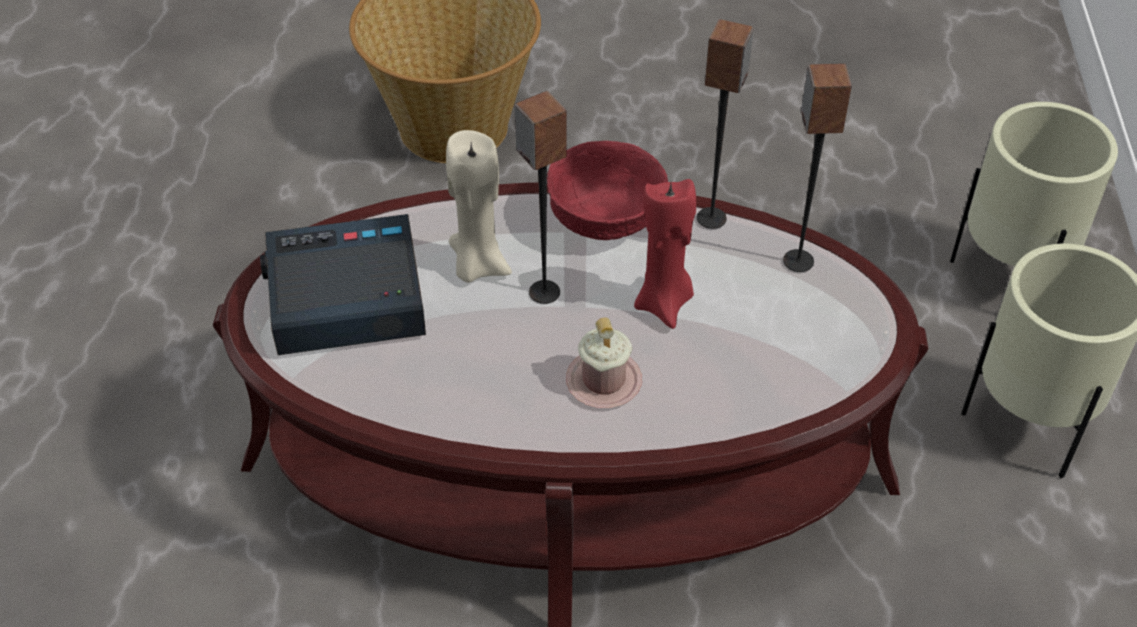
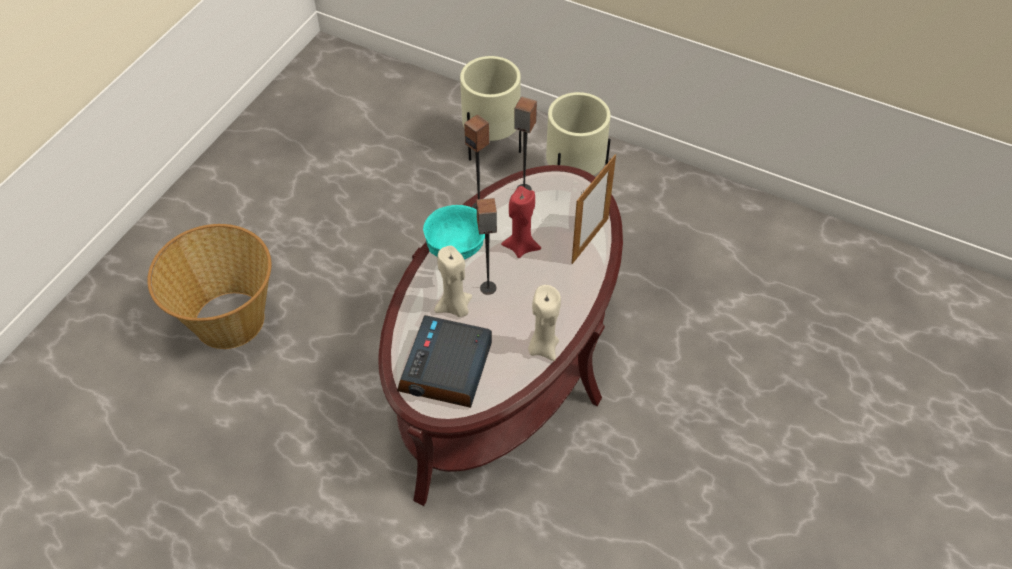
camera: 65 degrees left, 5 degrees up
(455, 410) = (543, 347): none -> beige candle
(603, 381) = (555, 286): pink mug -> none
(604, 221) = (456, 248): red bowl -> turquoise bowl
(746, 395) = (590, 240): none -> picture frame

